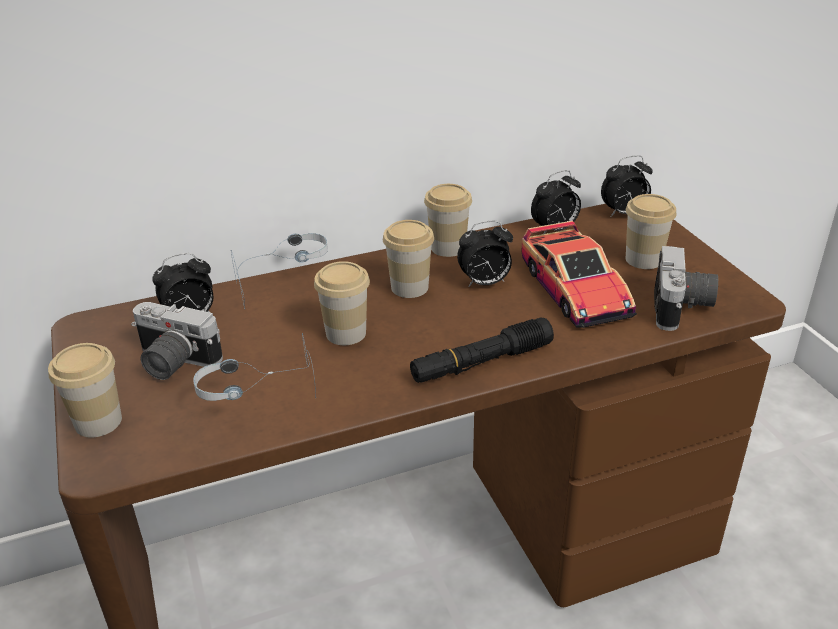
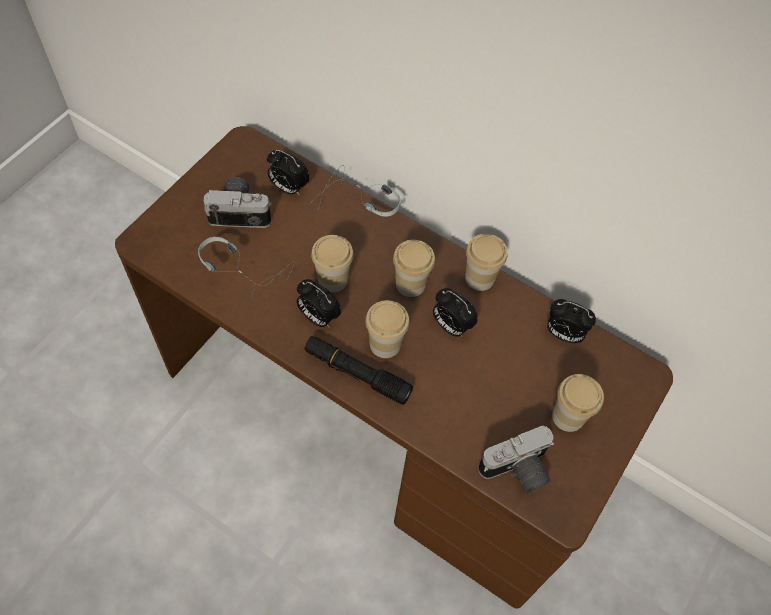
camera: 50 degrees right, 25 degrees up
(98, 422) = (172, 215): cup -> cup (385, 344)
(172, 363) = (241, 211): camera -> camera turned 105 degrees clockwise
(575, 289) = (487, 388): toy car -> none
(623, 213) = (631, 371): alarm clock -> alarm clock (318, 317)

